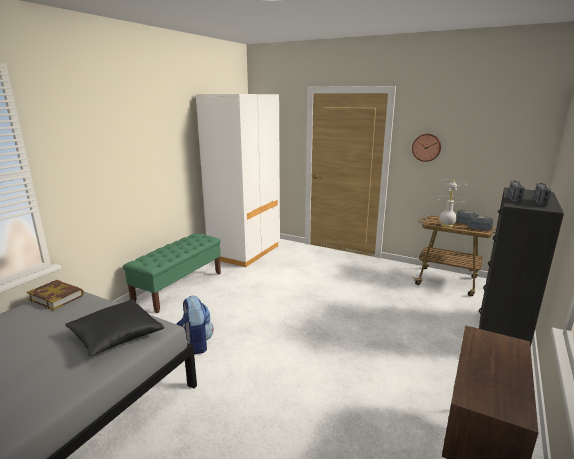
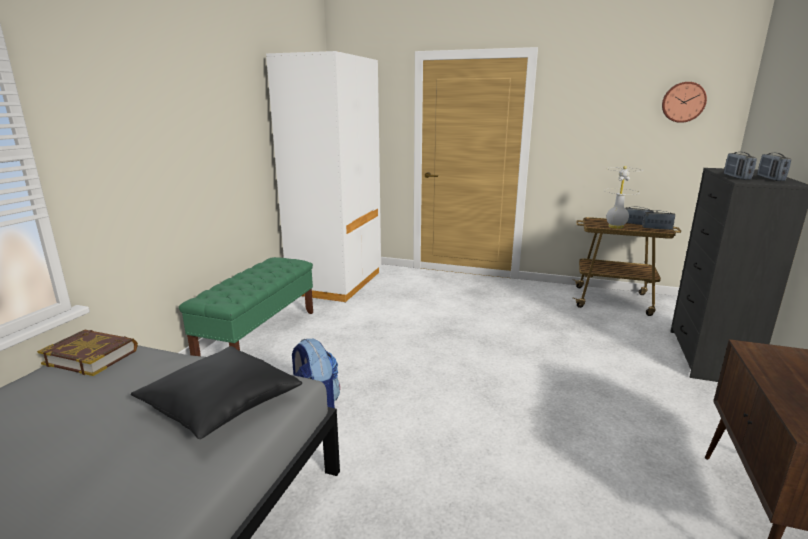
camera: 10 degrees left, 0 degrees up
(426, 147) = (579, 128): wall clock -> wall clock (683, 102)

